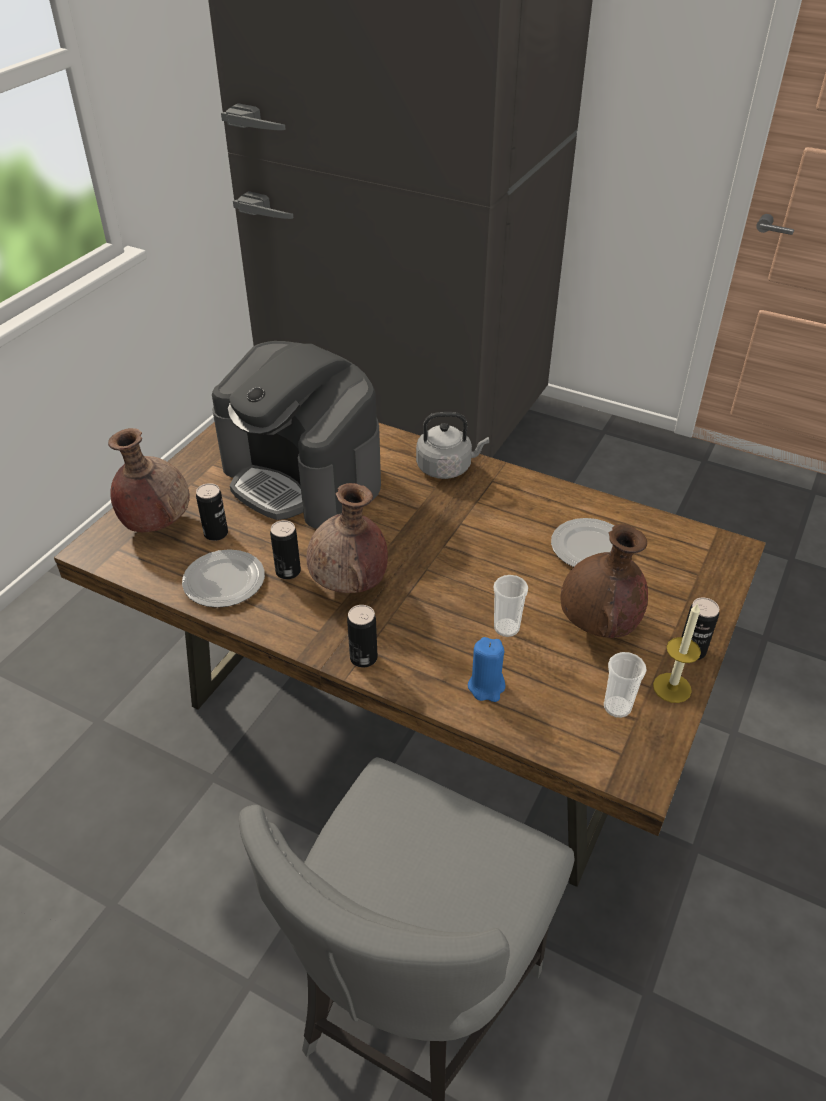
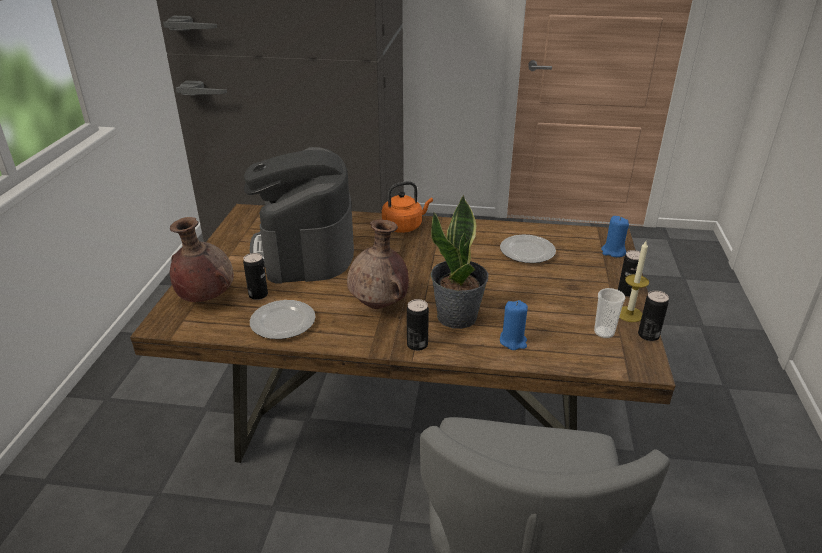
camera: 20 degrees left, 10 degrees down
(288, 571) = (328, 306): can -> can (648, 335)
(303, 477) = (304, 249): coffee machine -> coffee machine turned 60 degrees clockwise
(437, 629) = (457, 316): none -> potted plant
(447, 468) = (404, 226): grey kettle -> orange kettle
(506, 628) = (504, 305): cup -> none
(598, 626) = (562, 292): brown vase -> none
(714, 578) = (613, 252): none -> blue candle

